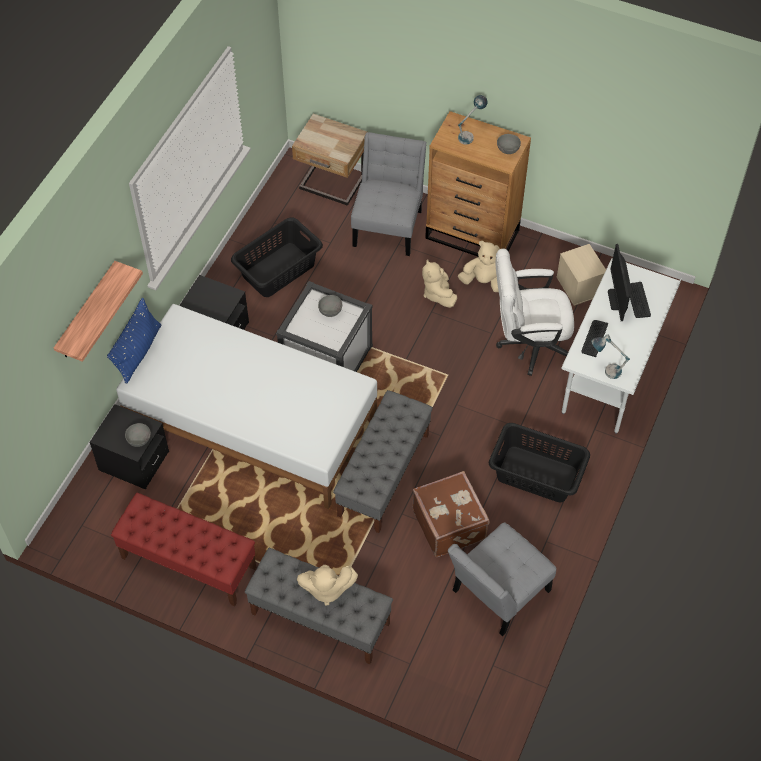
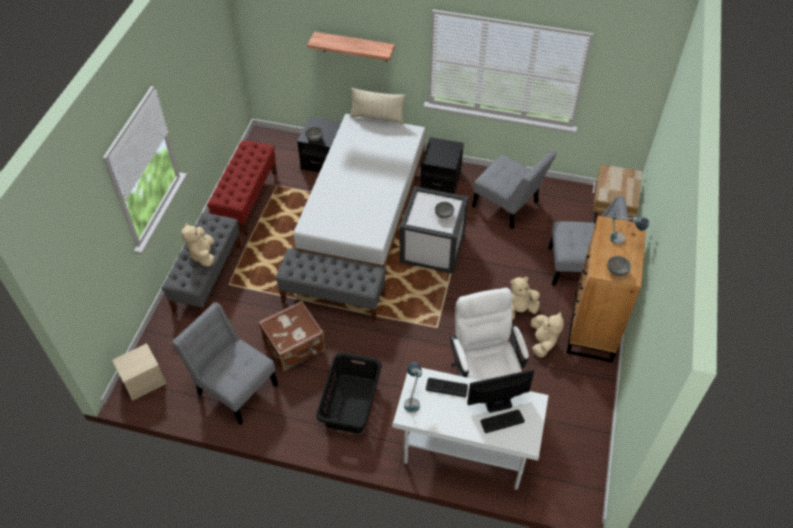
camera: 80 degrees right, 5 degrees down
(138, 352) = (377, 117): blue pillow -> beige pillow
(279, 270) = (508, 206): black laundry basket -> grey chair
(578, 286) = (563, 417): beige storage box -> beige storage box (144, 380)

